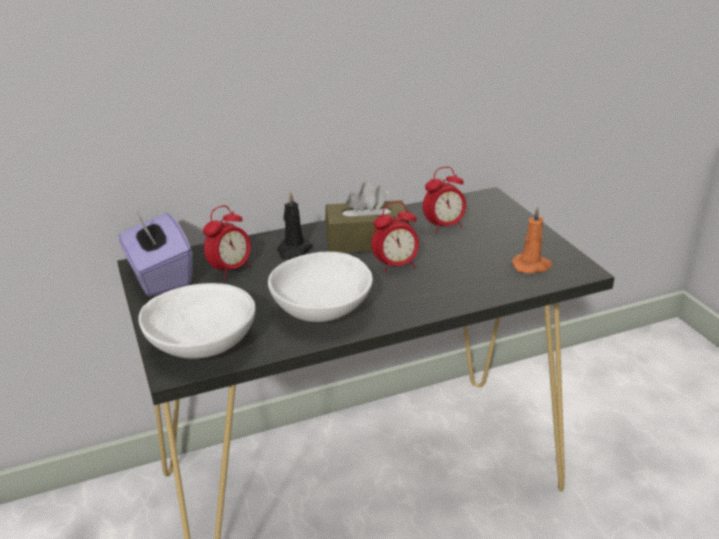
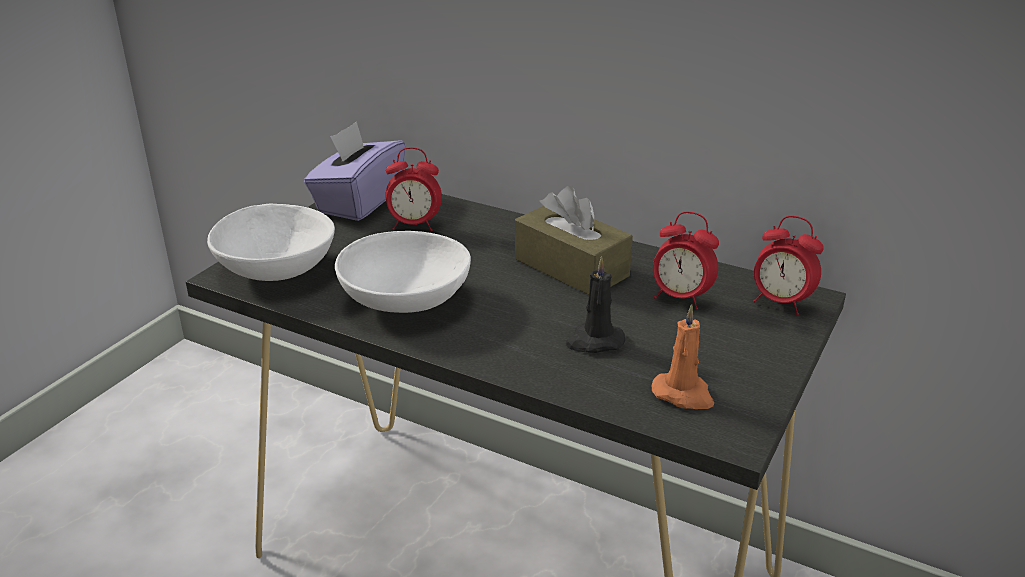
camera: 50 degrees right, 0 degrees up
(293, 250) = (493, 239): black candle -> black candle (594, 341)
(395, 266) = (546, 305): alarm clock -> alarm clock (780, 303)

